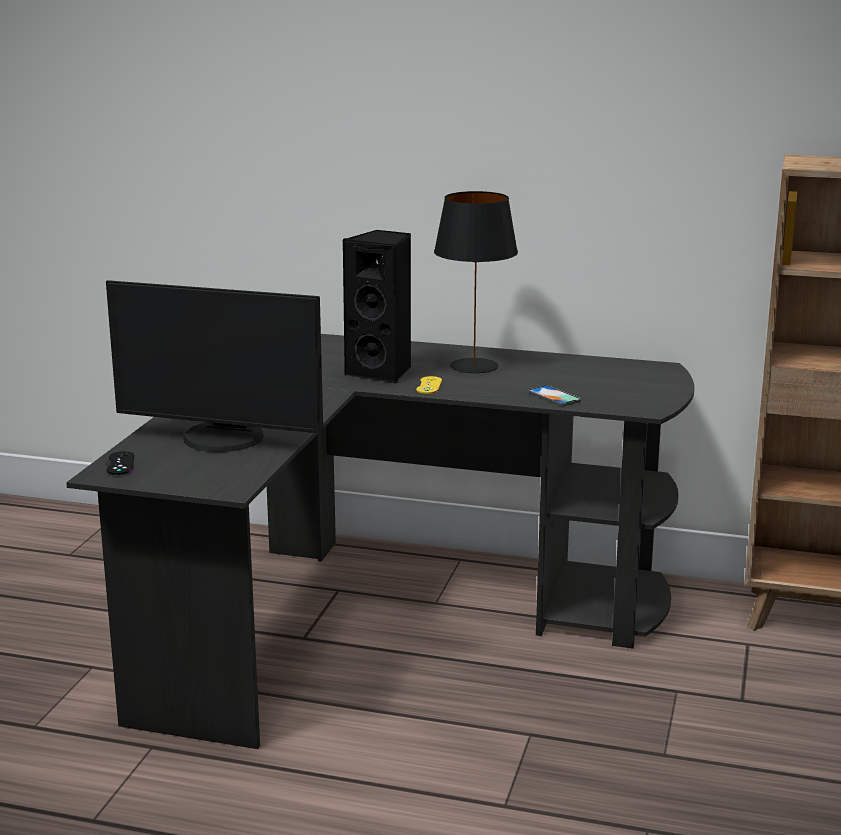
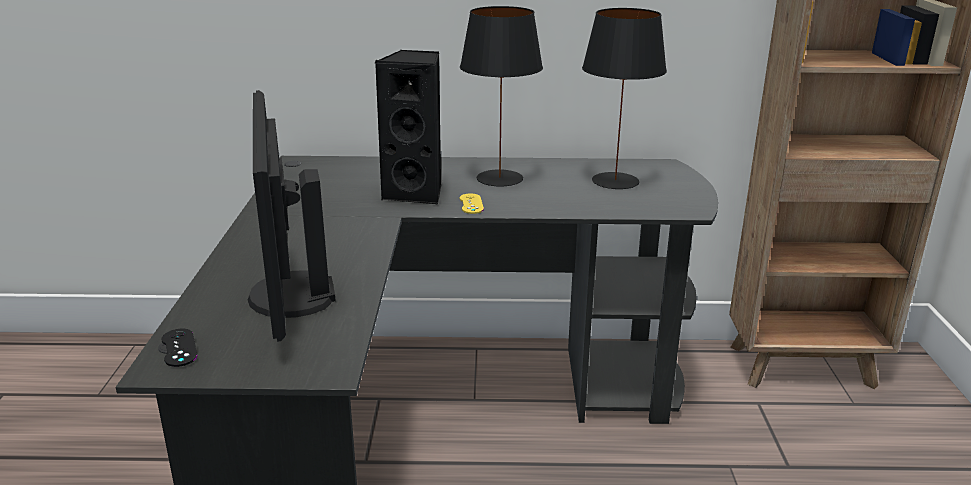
camera: 15 degrees left, 5 degrees up
(222, 439) = (288, 296): monitor -> monitor turned 75 degrees clockwise
(554, 396) = (597, 205): phone -> none
(593, 378) = (616, 181): none -> black table lamp

